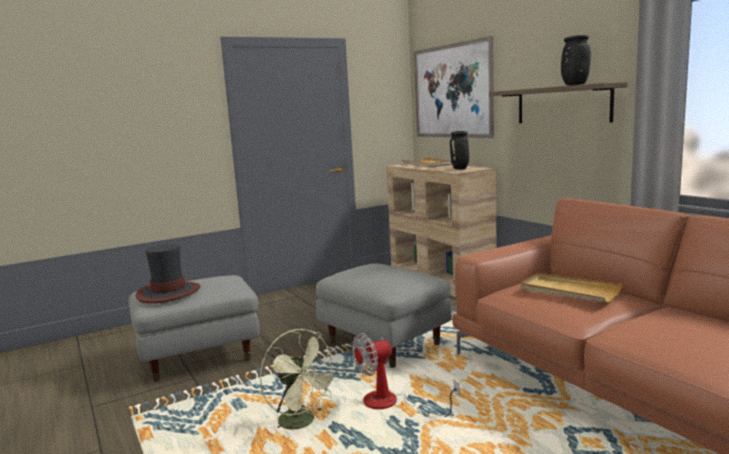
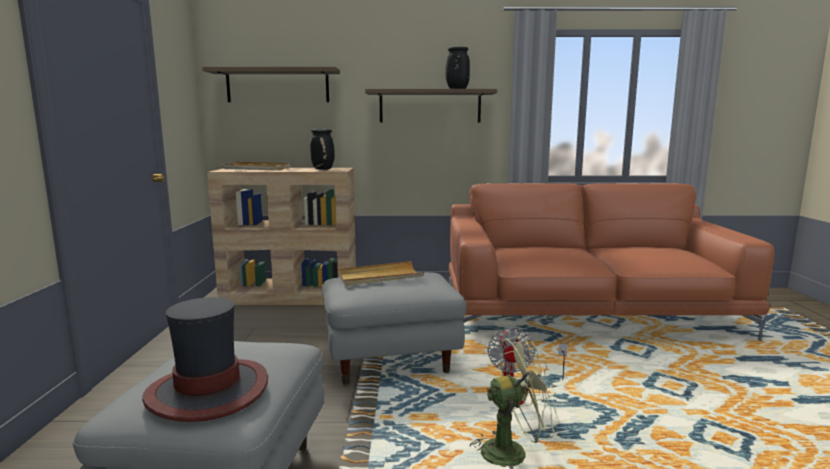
camera: 60 degrees left, 0 degrees up
(451, 91) = (277, 86): picture -> shelf
(569, 291) = (548, 251): beige tray -> beige tray (379, 277)

